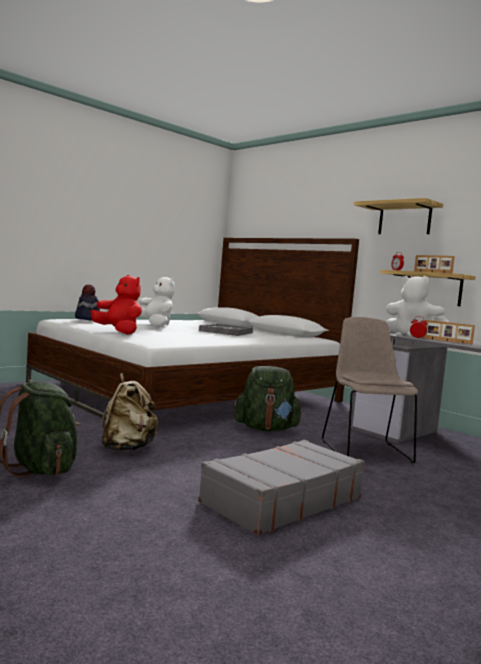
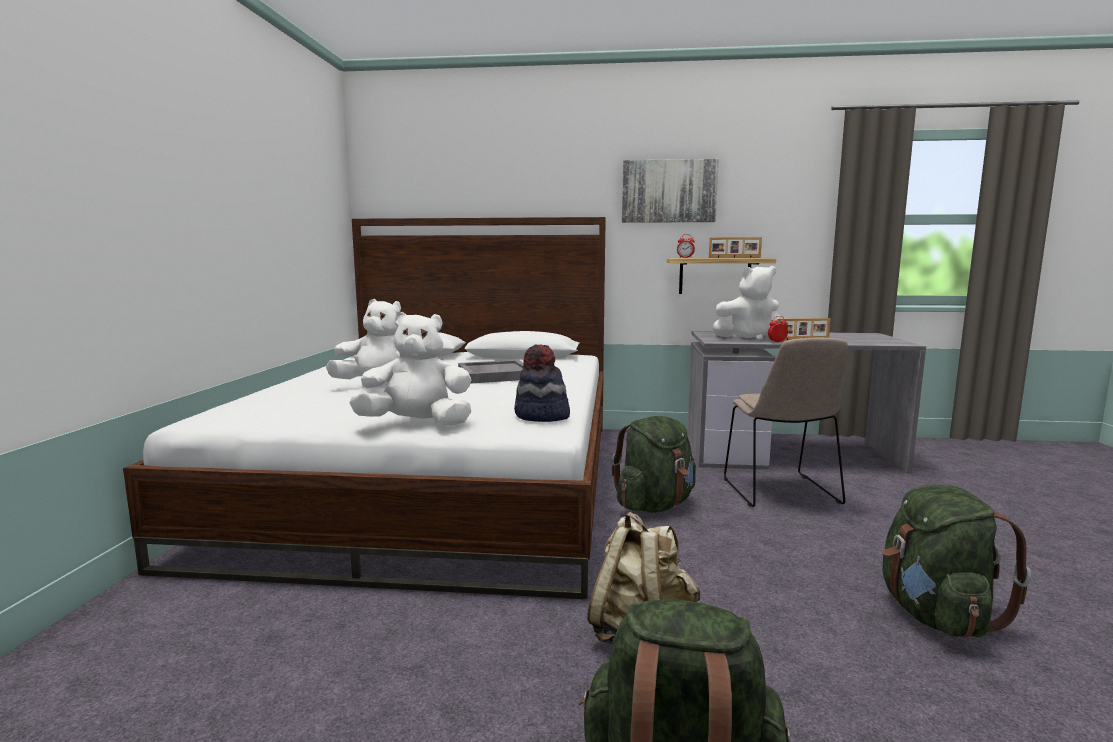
camera: 40 degrees left, 5 degrees up
(87, 319) = (260, 407): hat -> hat (541, 416)
(118, 332) = (417, 424): red plush toy -> white plush toy
(281, 500) = (935, 615): grey suitcase -> green backpack
(365, 450) = (781, 493): beige chair -> beige chair turned 135 degrees counterclockwise
(404, 219) = (668, 191): shelf -> picture

